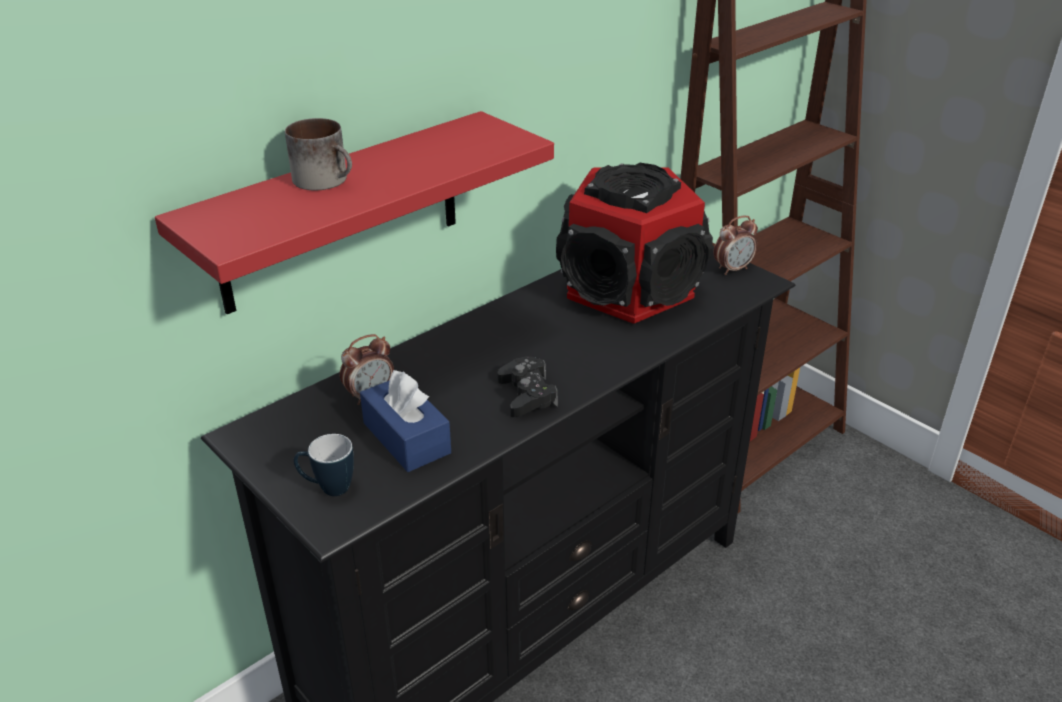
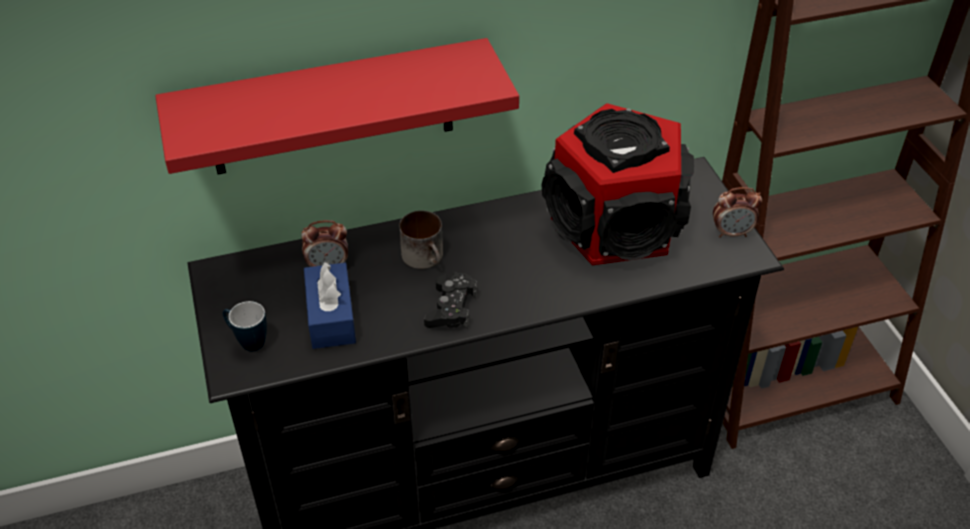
camera: 25 degrees right, 10 degrees up
(327, 180) = (302, 90): mug -> mug (426, 257)

